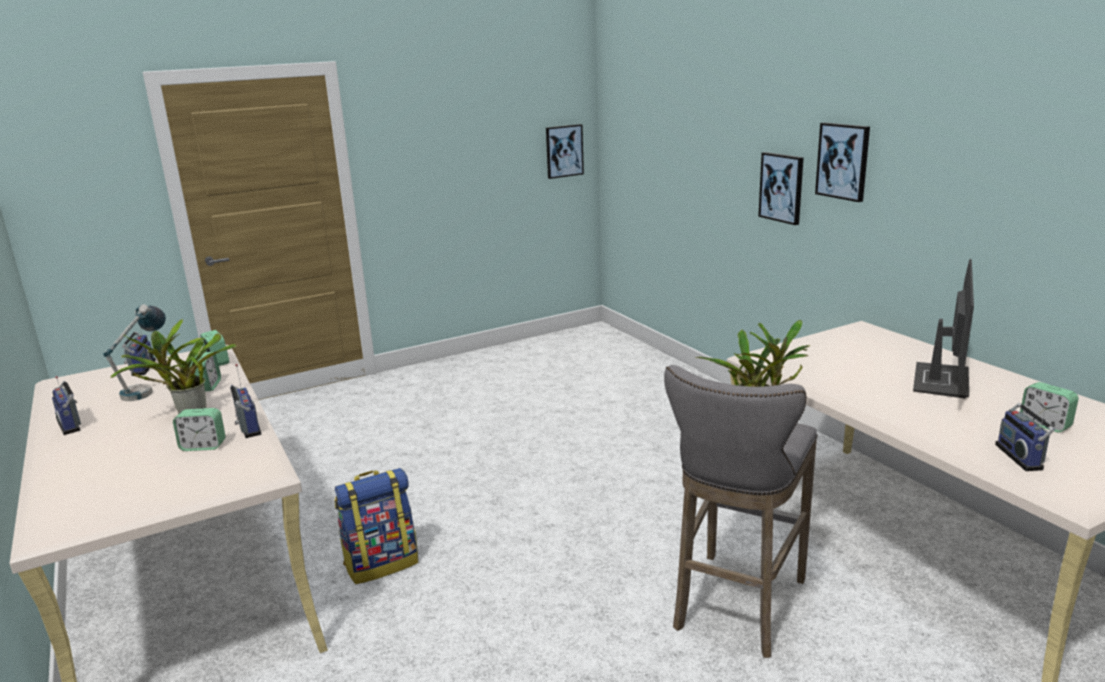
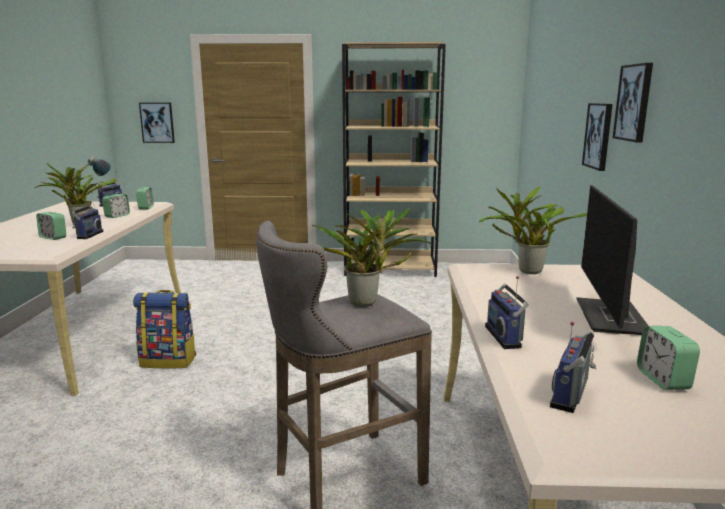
camera: 30 degrees right, 5 degrees down
(71, 424) = (31, 218): radio -> radio (505, 336)
(484, 361) = (390, 269): none -> beige bookcase
(564, 151) = (487, 116): picture -> picture (157, 122)
(807, 347) = (526, 271): none -> potted plant
(940, 380) = (612, 318): monitor -> monitor turned 135 degrees clockwise

